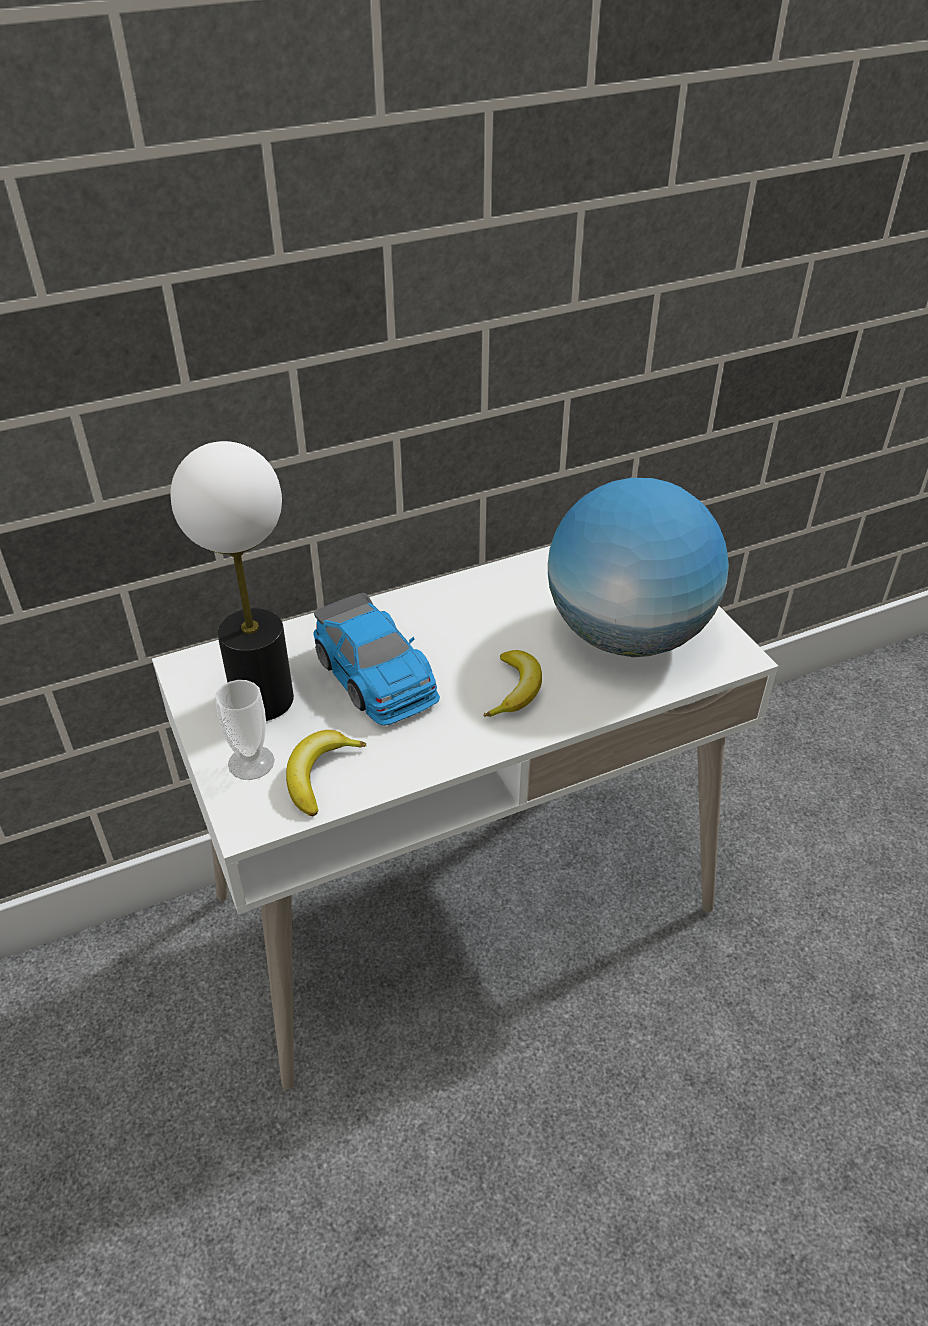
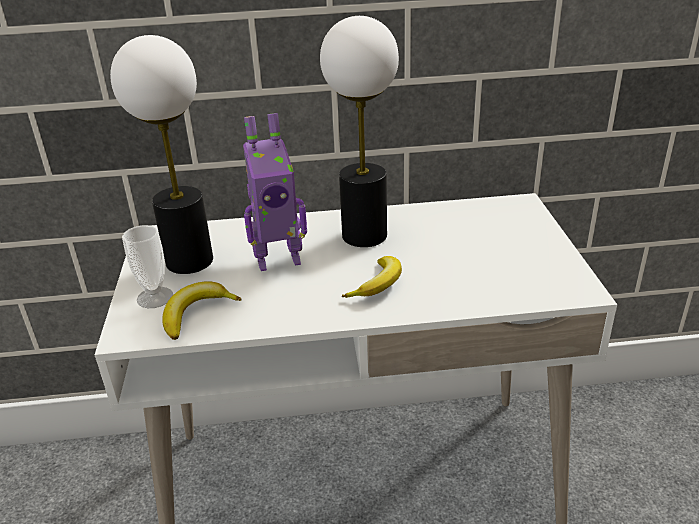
camera: 20 degrees right, 10 degrees down
(376, 676) = (278, 259): toy car -> toy robot
(464, 620) = (364, 235): none -> table lamp
(628, 634) = (491, 263): globe -> none

